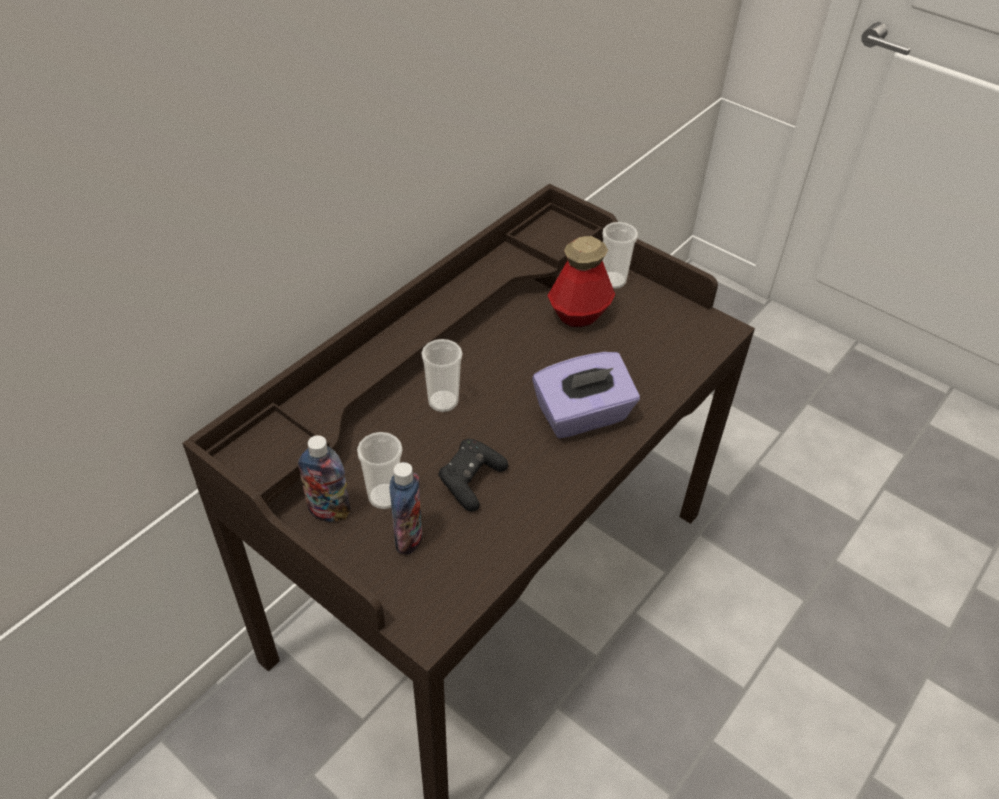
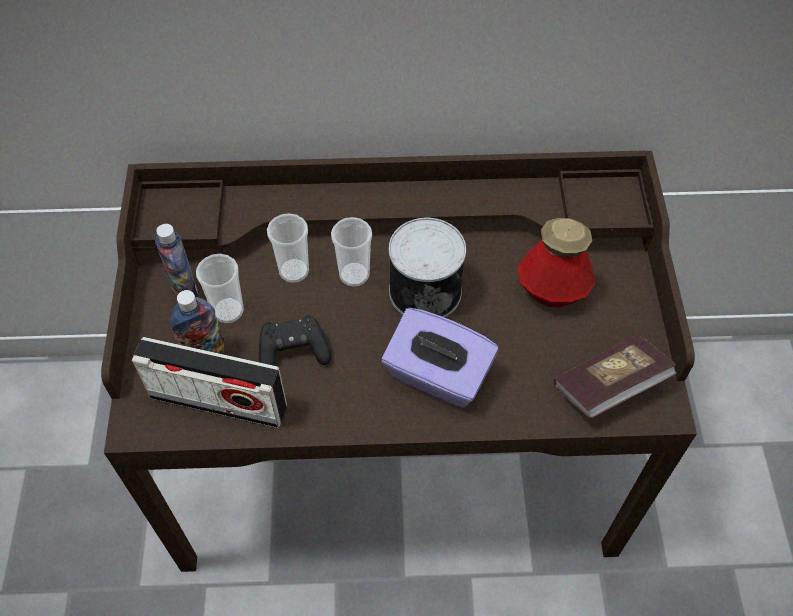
camera: 50 degrees right, 10 degrees up
(464, 557) = (218, 401): none -> radio
(503, 373) = (425, 289): none -> can
(613, 280) = (624, 284): cup -> cup (294, 271)
(681, 340) = (609, 386): none -> book

